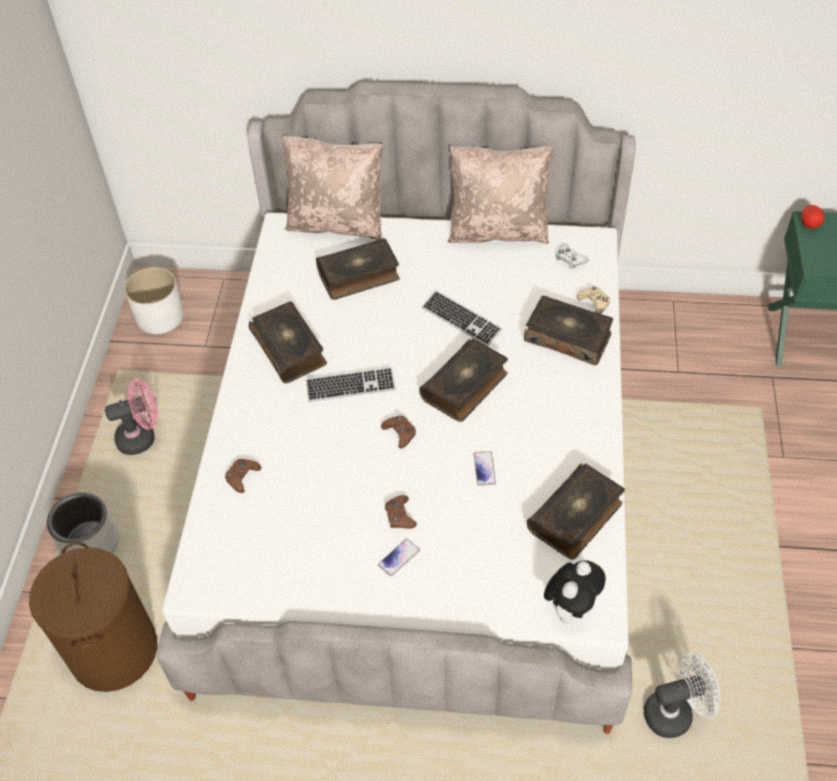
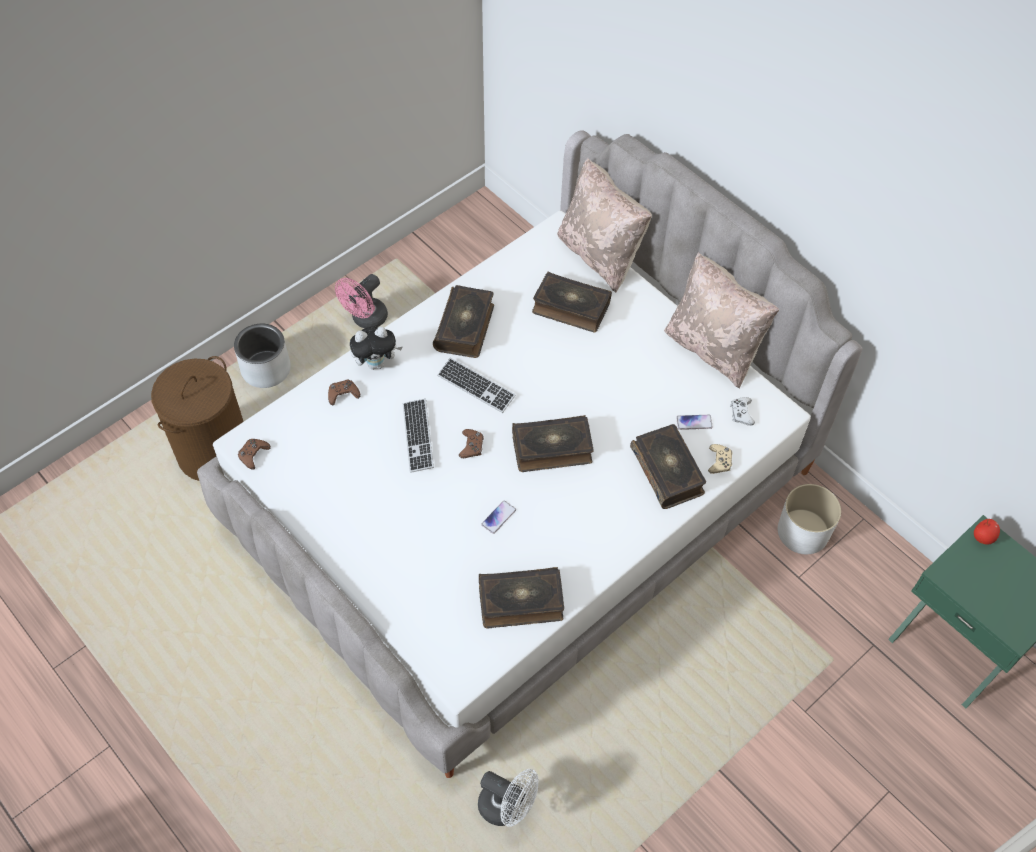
camera: 40 degrees right, 5 degrees up
(142, 437) = (366, 320): pink fan -> pink fan turned 105 degrees clockwise
(160, 316) = (462, 237): white planter -> white planter (803, 531)
(399, 515) = (409, 502): brown game controller -> brown game controller (253, 455)
(399, 558) = (378, 529): phone -> phone (694, 422)
(461, 320) = (605, 397): keyboard -> keyboard (418, 436)
(571, 607) = (448, 656): plush toy -> plush toy (377, 363)

